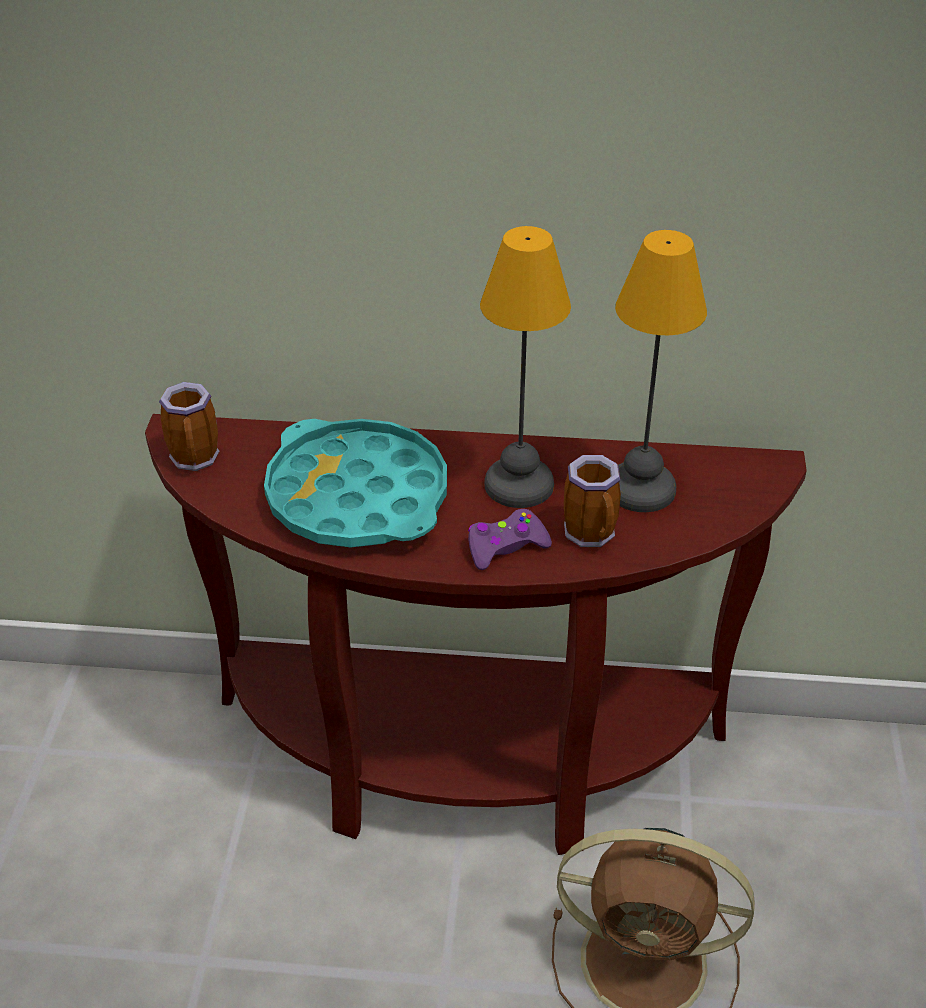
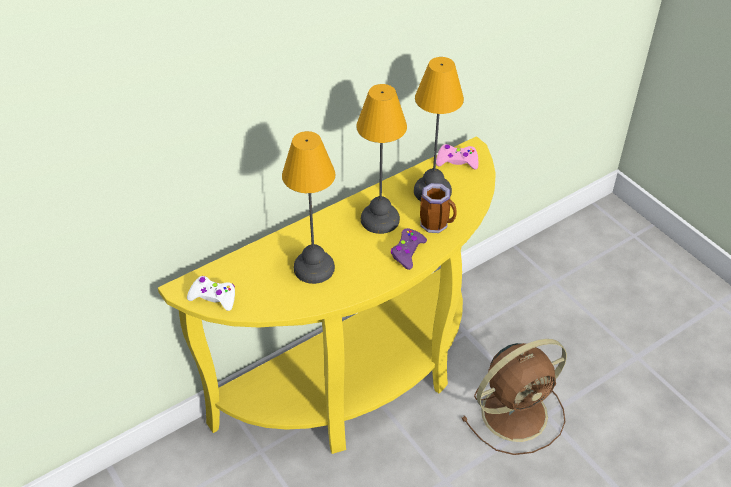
camera: 40 degrees left, 5 degrees up
(197, 460) = (213, 297): mug -> white game controller
(357, 497) = (315, 268): turquoise tray -> table lamp
(464, 765) = (360, 382): brown console table -> yellow console table
(728, 469) = (457, 161): none -> pink game controller

